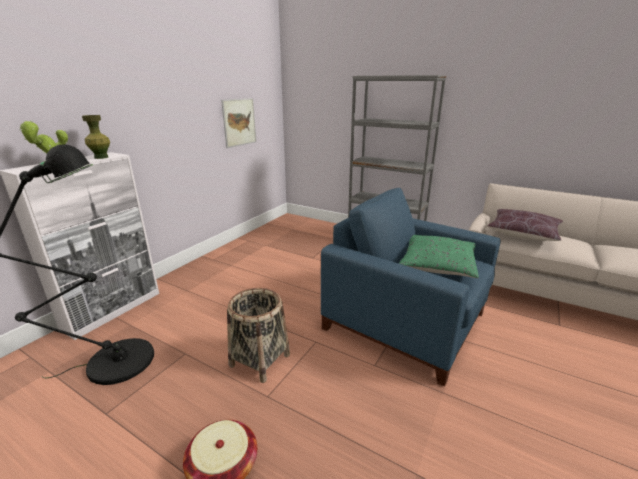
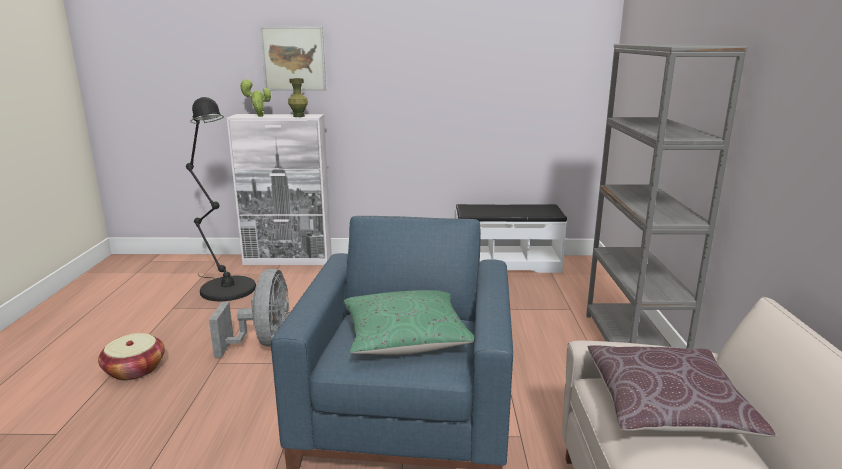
camera: 60 degrees right, 5 degrees down
(239, 122) = (508, 102): picture -> picture (293, 59)
(259, 360) = (263, 343): basket -> grey fan
(262, 234) = (506, 263): none -> white bench

